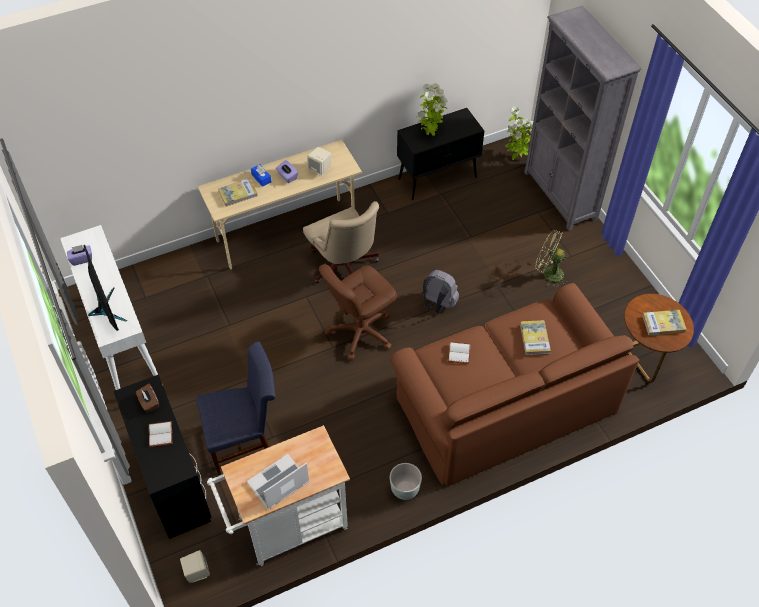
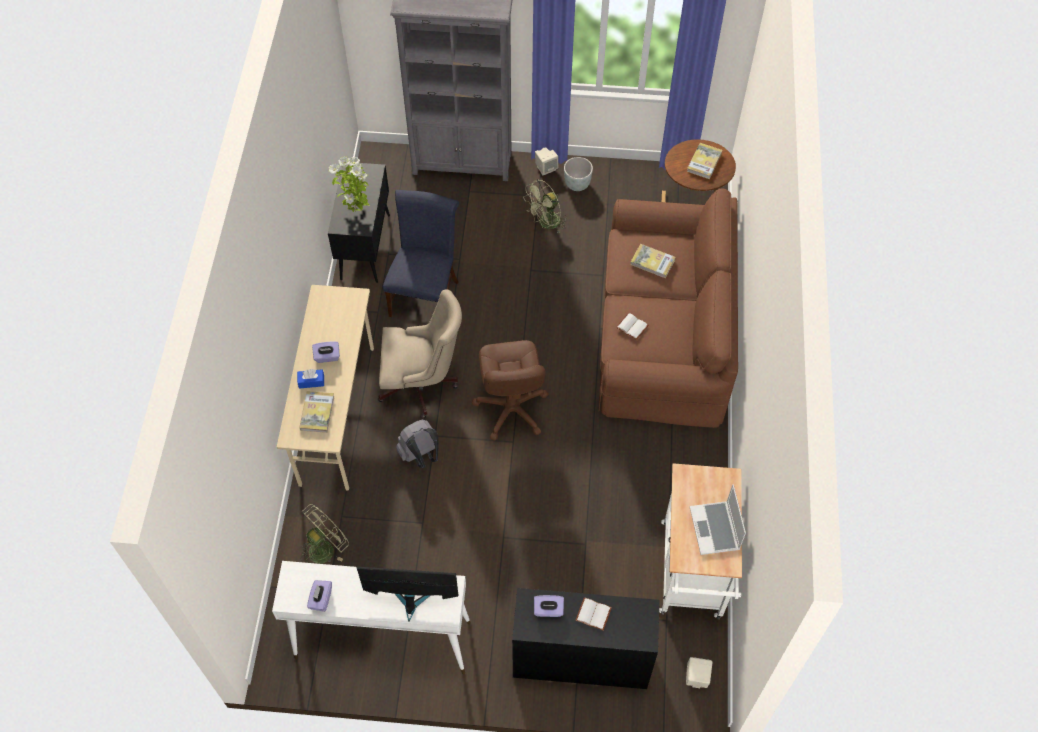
camera: 60 degrees left, 5 degrees up
(149, 403) = (548, 610): brown tissue box -> purple tissue box
(178, 278) = (325, 547): none -> green fan
(245, 440) = (574, 570): blue chair -> blue chair (426, 295)
(320, 169) = (339, 323): beige speaker -> beige speaker (546, 168)
(404, 490) = (706, 459): grey planter -> grey planter (577, 184)
(438, 304) = (522, 328): grey backpack -> grey backpack (421, 455)
(516, 157) = (389, 170): potted plant -> none

